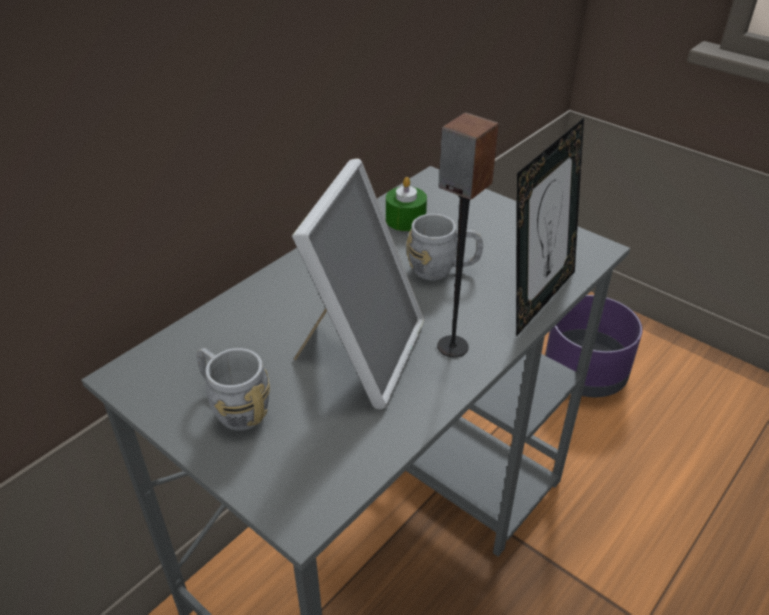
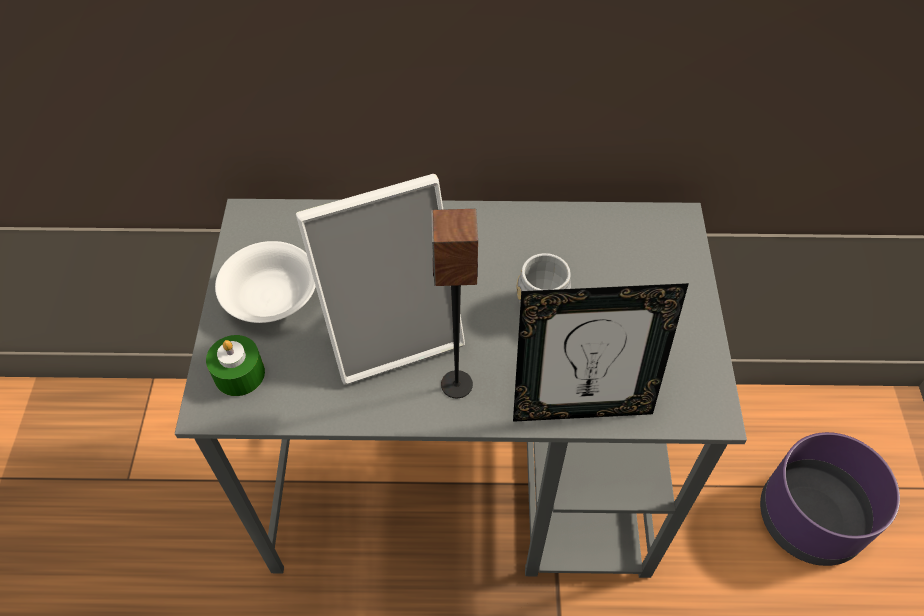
camera: 50 degrees right, 15 degrees up
(233, 406) = (272, 296): grey mug -> white bowl
(405, 219) = (592, 242): green candle -> green candle (239, 374)

